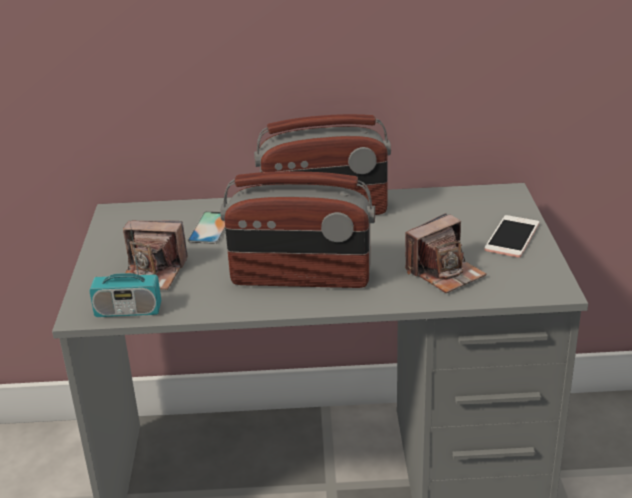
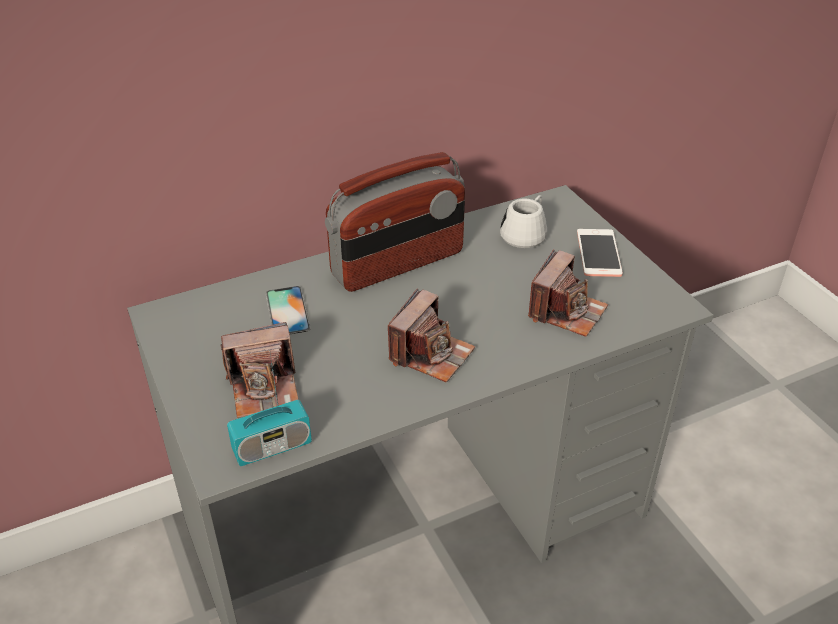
camera: 25 degrees left, 10 degrees up
(300, 278) = (431, 354): radio -> camera
(455, 211) = (526, 233): none -> white mug

